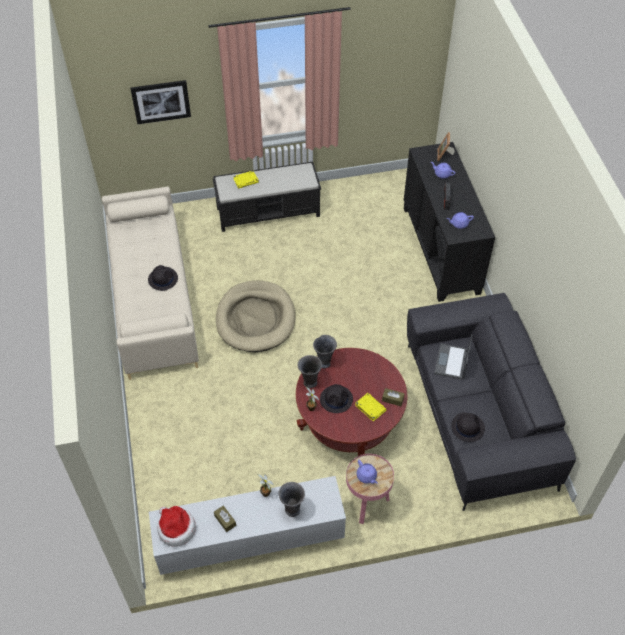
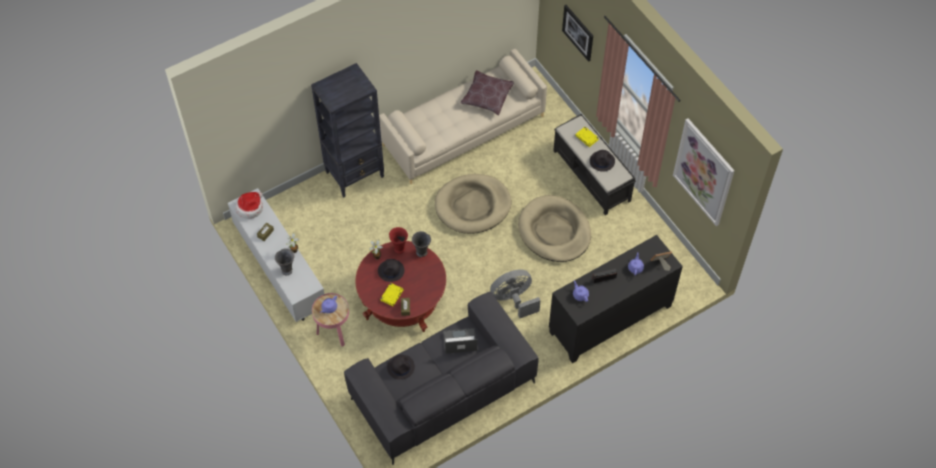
camera: 70 degrees right, 5 degrees up
(144, 246) = (487, 97): none -> brown pillow
(155, 418) = (355, 174): none -> black bookcase
(163, 279) = (459, 122): black hat -> black hat (602, 161)
(309, 382) = (399, 248): grey vase -> red vase
(320, 261) = (554, 231): none -> beige dog bed
(389, 319) = (514, 299): none -> grey fan
(390, 64) = (704, 172): none -> picture

